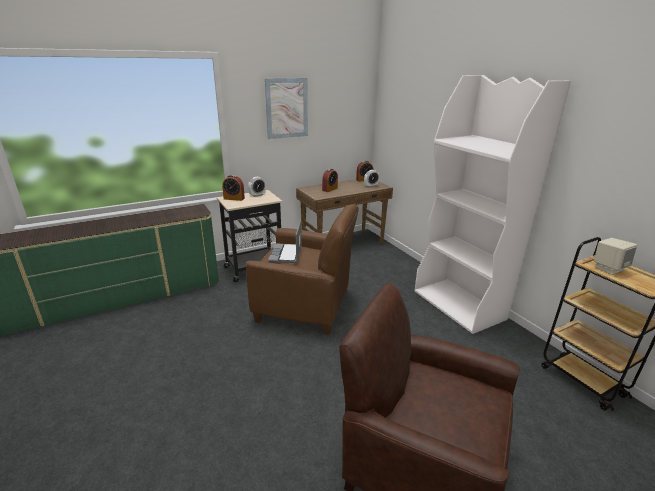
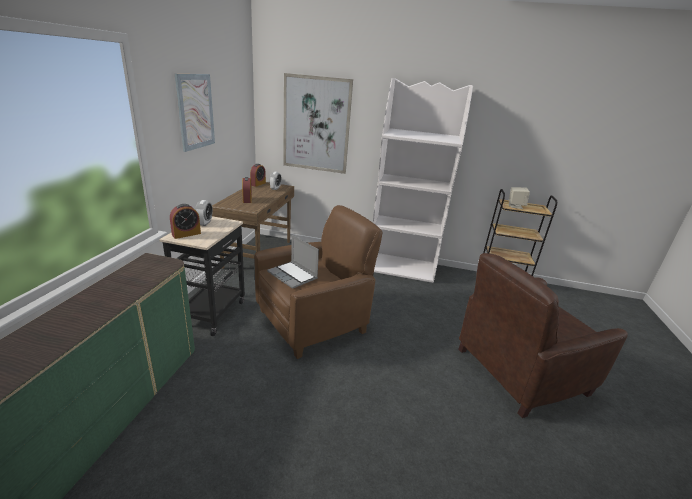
camera: 50 degrees left, 0 degrees up
(415, 127) = (316, 124): none -> picture

